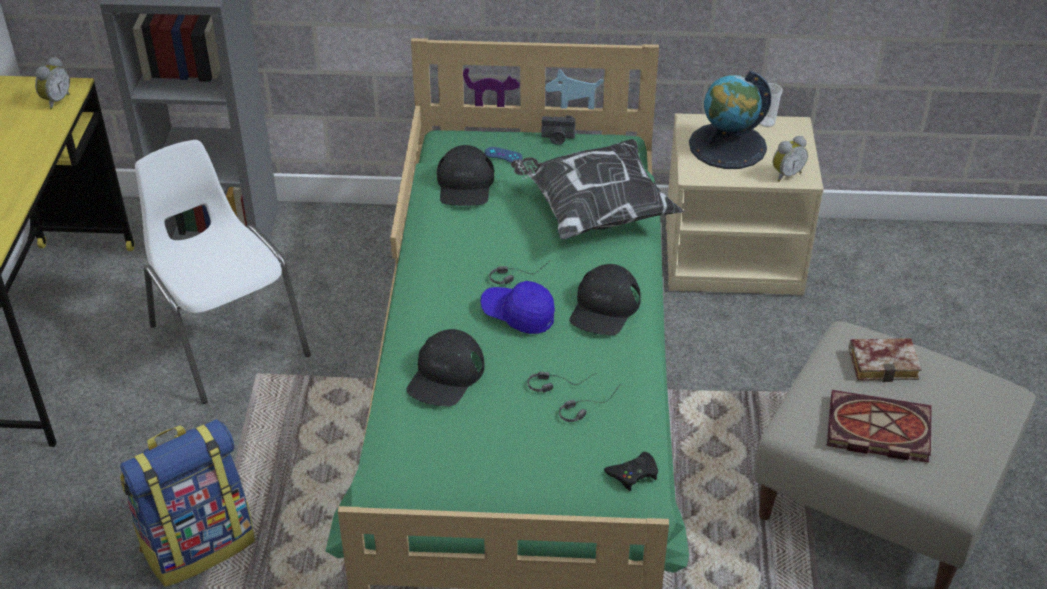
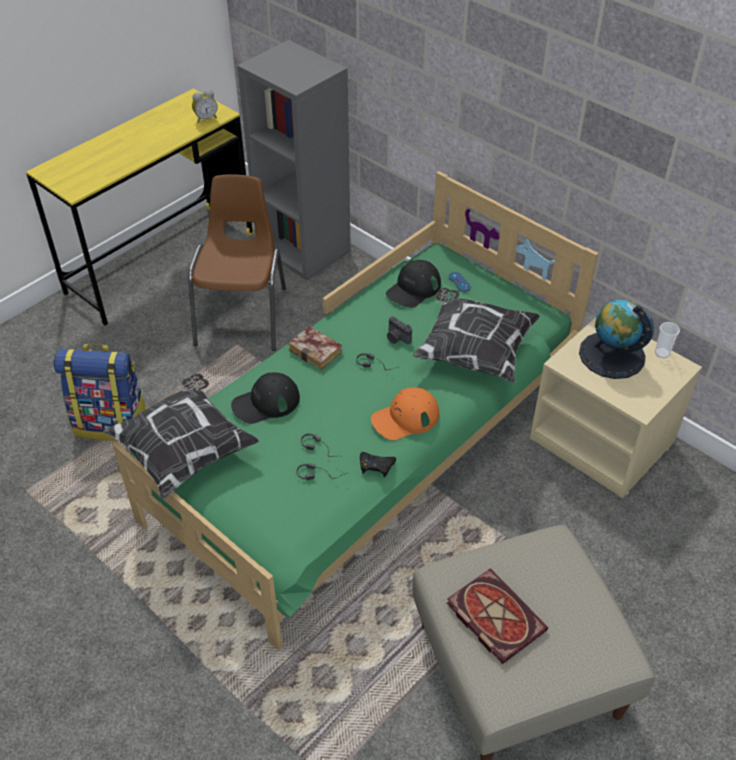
camera: 40 degrees right, 5 degrees up
(227, 339) = (243, 315): white chair -> brown chair
(415, 472) = (185, 450): none -> pillow
(518, 315) = (348, 391): blue cap -> none
(558, 138) = (508, 289): camera -> camera (397, 338)
(604, 307) = (405, 418): black cap -> orange cap
(633, 474) = (298, 535): black game controller -> black game controller (376, 466)
(786, 174) = (630, 398): alarm clock -> none
(885, 363) = (556, 576): book -> book (317, 351)

